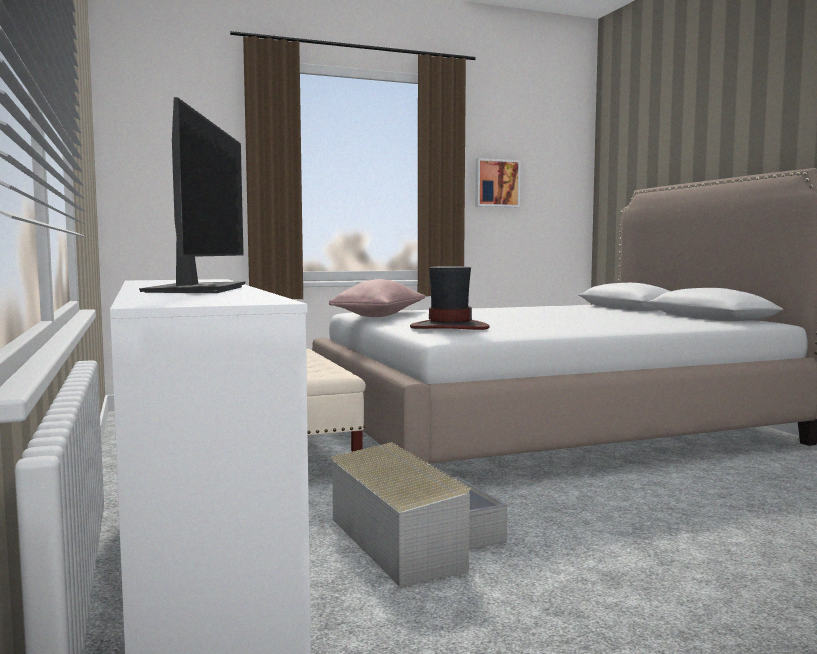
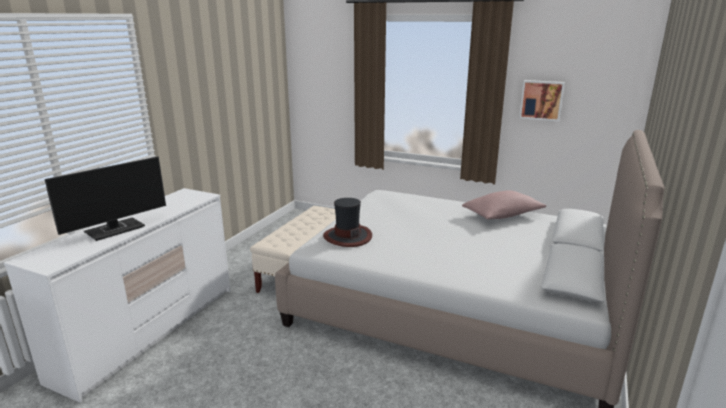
camera: 45 degrees right, 15 degrees up
(380, 316) = (370, 205): pink pillow -> pink pillow (503, 216)
(413, 538) = (235, 351): grey storage box -> none

